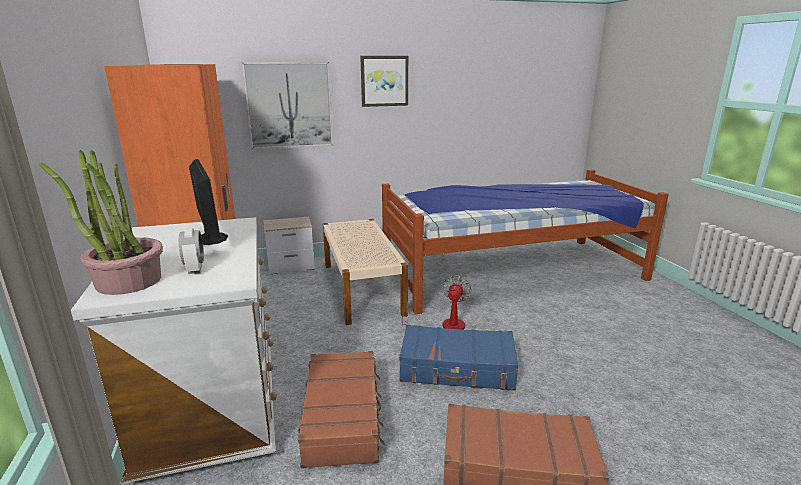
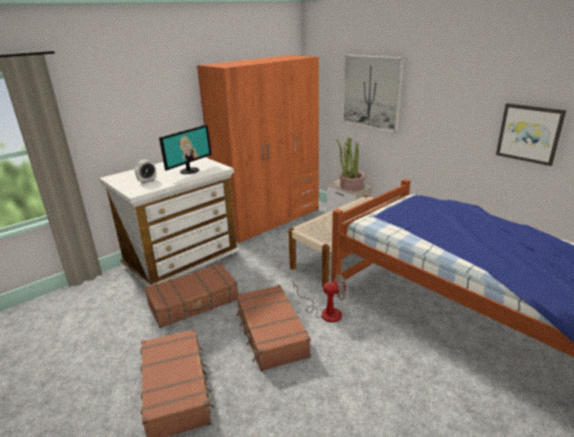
camera: 65 degrees right, 5 degrees up
(128, 281) = (128, 175): potted plant -> potted plant (351, 186)
(384, 81) = (450, 80): picture -> picture (529, 133)
(457, 369) = (271, 334): blue suitcase -> brown suitcase

